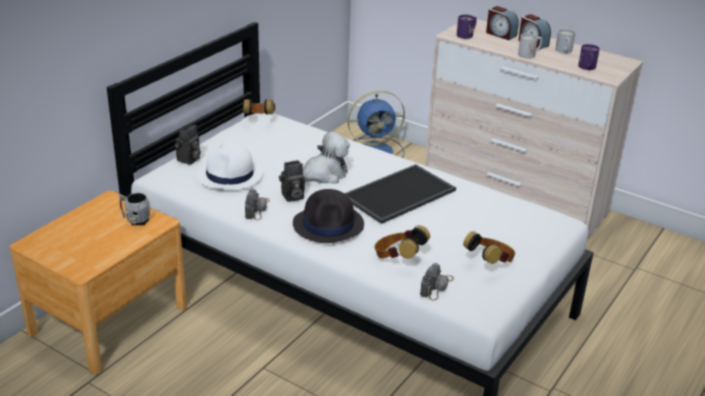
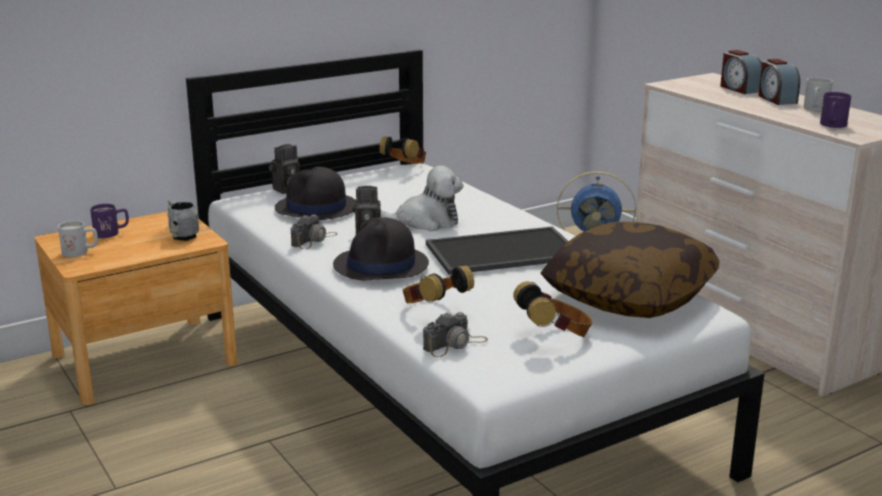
camera: 25 degrees right, 10 degrees down
(230, 175) = (316, 208): white hat -> black hat
(467, 34) = (690, 85): purple mug -> purple mug (112, 233)
(507, 218) = (629, 296): none -> pillow
(529, 54) = (759, 107): white mug -> white mug (81, 252)

